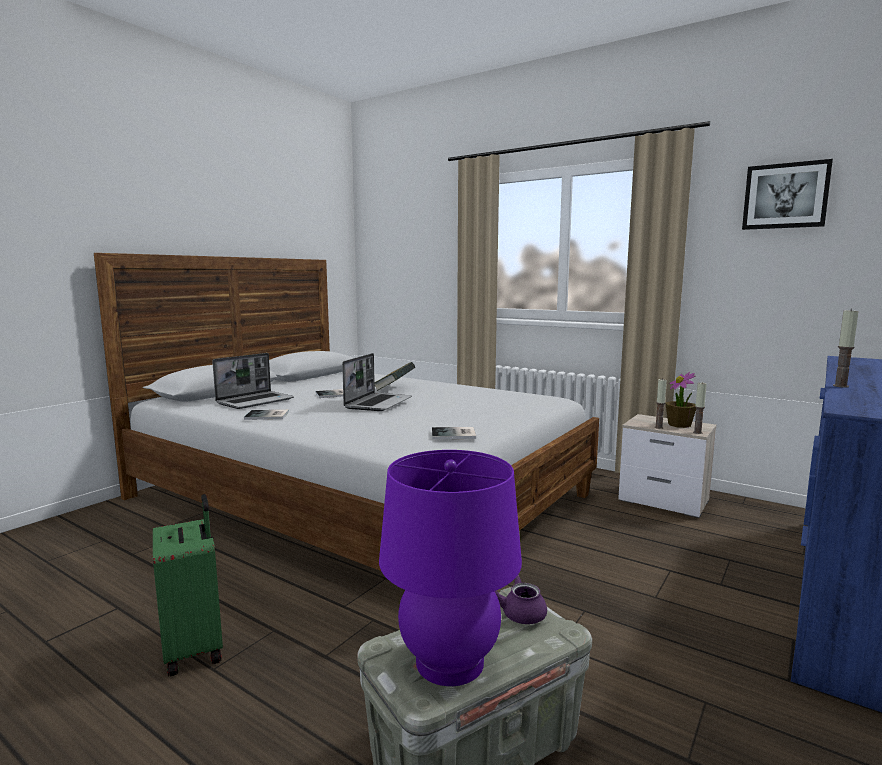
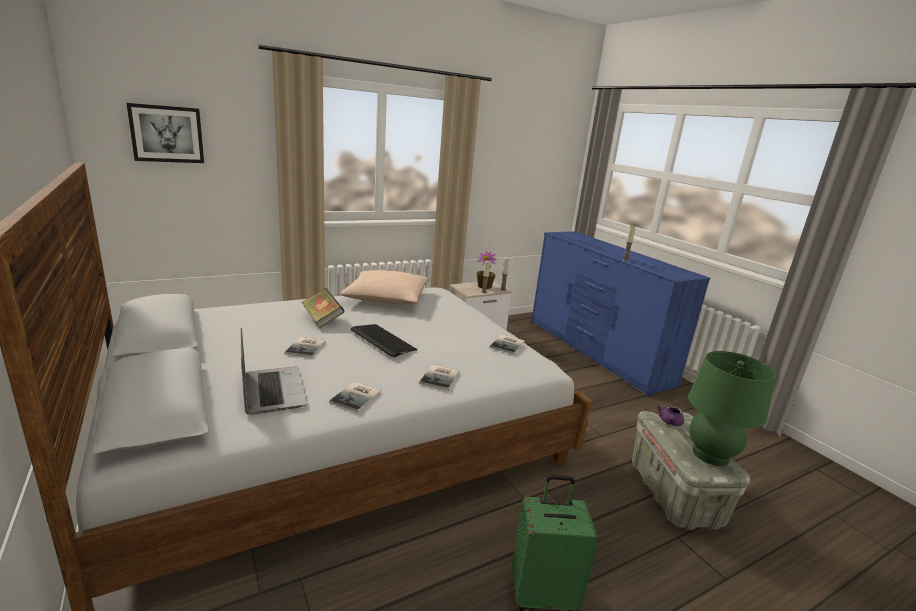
camera: 65 degrees left, 10 degrees up
(333, 427) = (441, 377): none -> book
(378, 403) = (382, 340): laptop -> keyboard
(449, 662) = (710, 455): purple table lamp -> green table lamp
(484, 391) = (386, 298): none -> beige pillow
(785, 196) = (516, 135): picture -> picture (167, 134)

